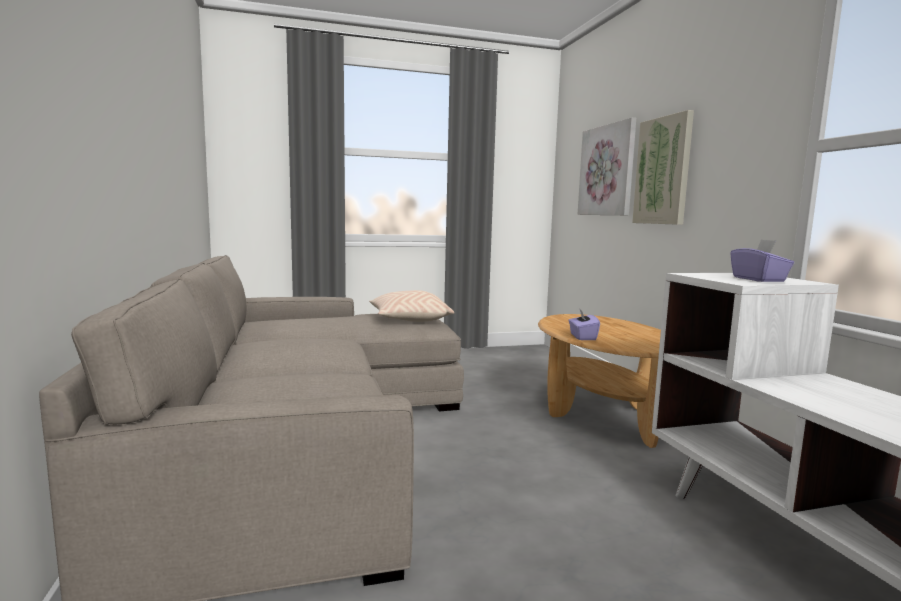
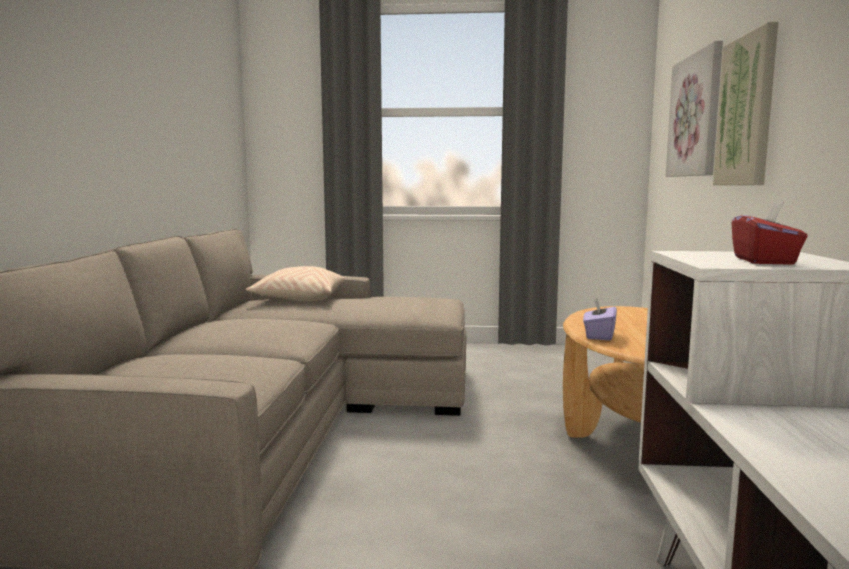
camera: 20 degrees right, 0 degrees up
(409, 320) = (415, 305): beige pillow -> beige pillow (299, 299)
(758, 279) = (764, 261): purple tissue box -> red tissue box

